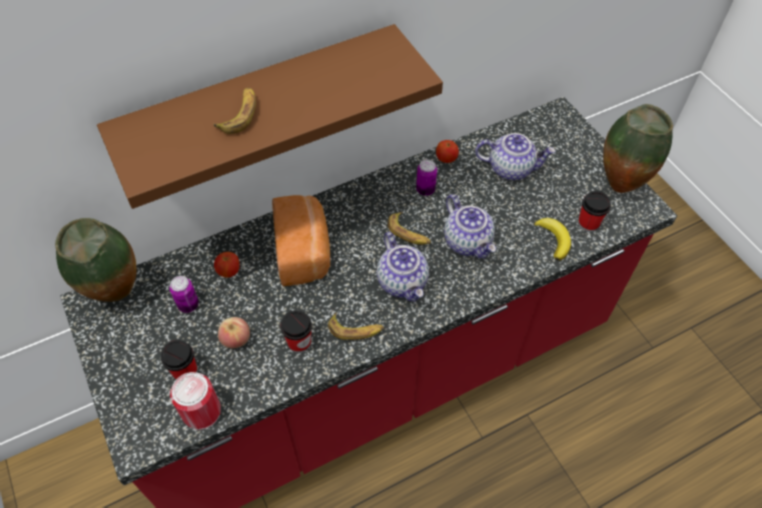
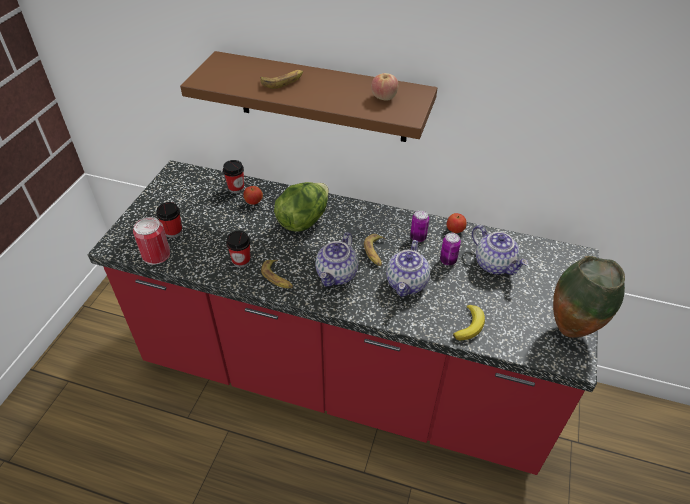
camera: 45 degrees right, 10 degrees down
(118, 296) = (191, 177): vase -> none
(188, 305) = (215, 203): can -> can (448, 260)
(236, 339) = (214, 235): apple -> apple (384, 97)
(304, 251) = (303, 220): bread -> lettuce
(588, 224) = (510, 335): cup -> cup (236, 188)

